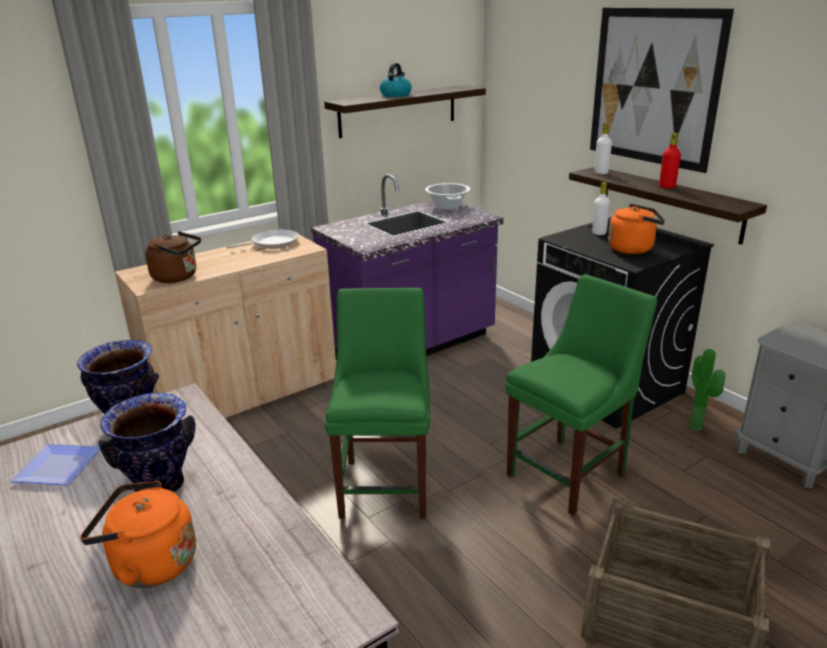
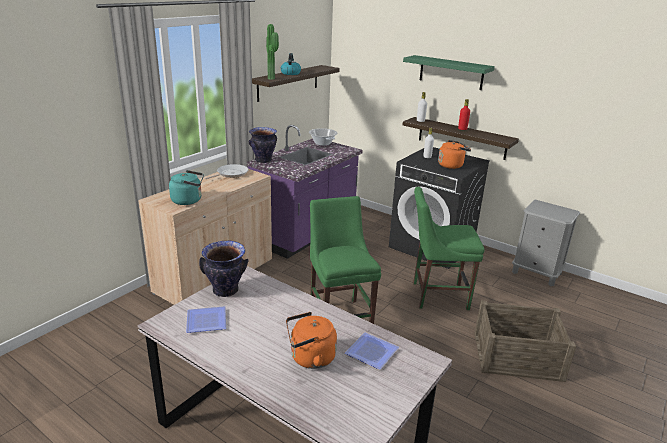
camera: 20 degrees left, 0 degrees up
(160, 487) = (279, 322): vase -> vase (263, 160)
(178, 277) = (189, 200): brown kettle -> turquoise kettle
(256, 574) = (369, 352): none -> plate
(570, 472) = (436, 295): green chair -> green chair turned 120 degrees counterclockwise
(653, 87) = (451, 72): picture -> green shelf
(697, 427) = (488, 262): potted plant -> potted plant (272, 78)

